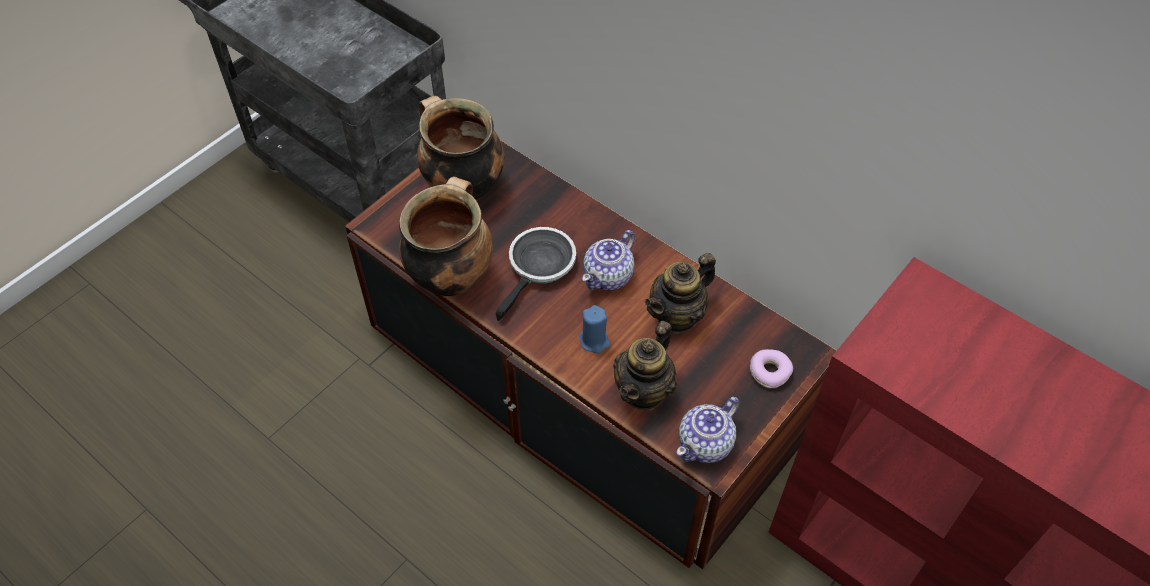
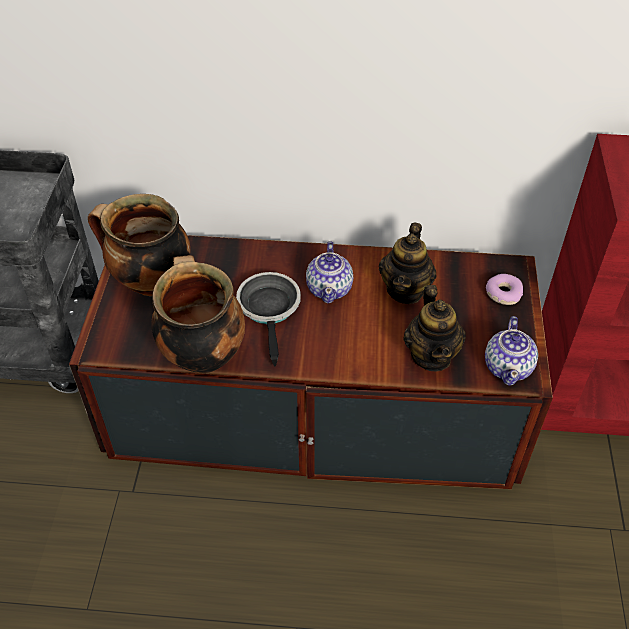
camera: 35 degrees left, 5 degrees down
(594, 341) = (362, 340): blue candle -> none

